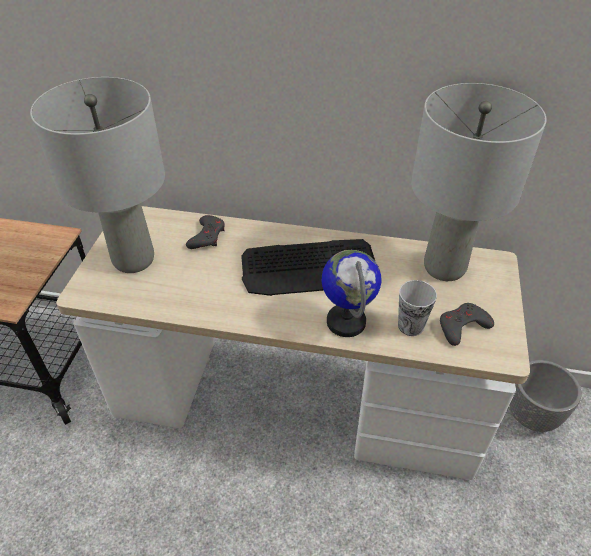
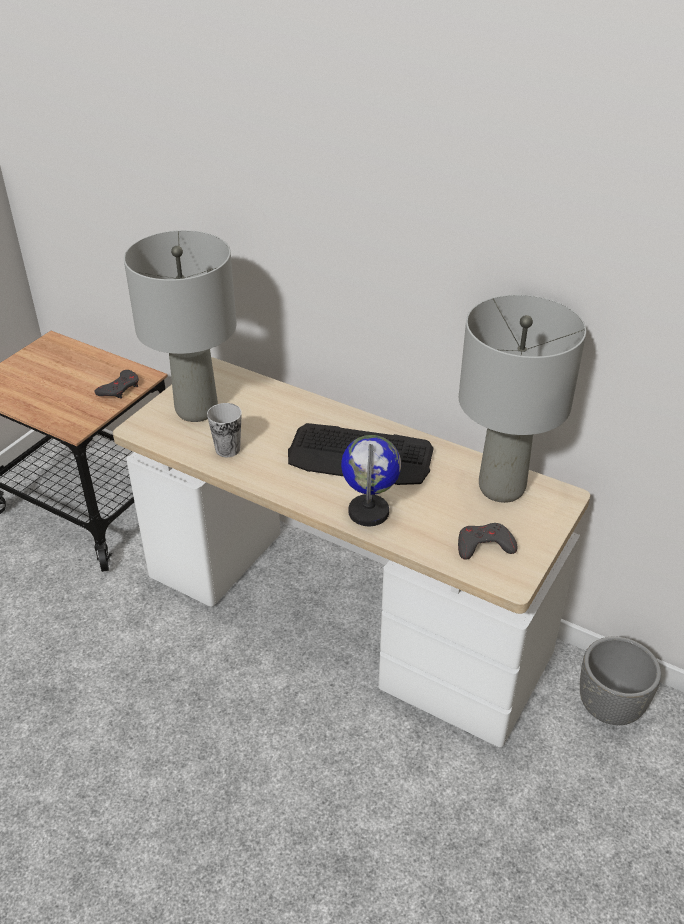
camera: 20 degrees right, 5 degrees down
(207, 236) = (276, 404): grey game controller -> grey game controller (119, 388)
(410, 326) = (431, 531): cup -> cup (227, 449)

